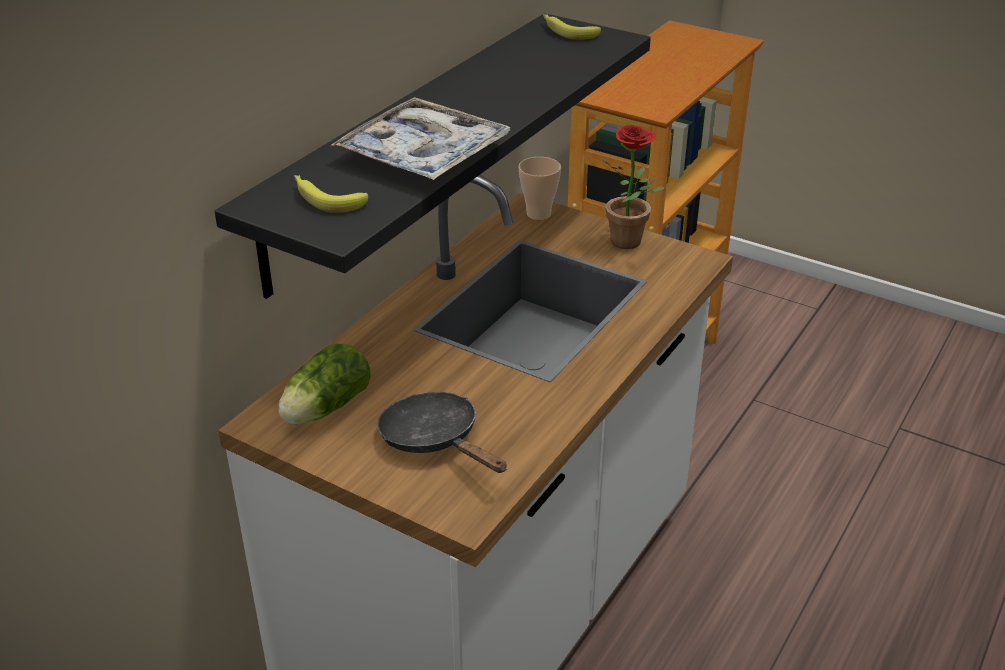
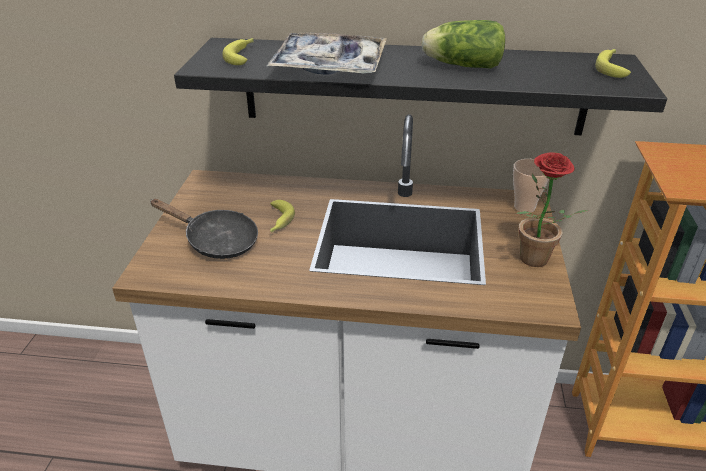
camera: 65 degrees right, 0 degrees up
(323, 409) = (227, 193): lettuce -> lettuce (460, 65)
(431, 381) = (278, 221): none -> banana
(435, 440) = (216, 241): black frying pan -> black frying pan turned 90 degrees clockwise

